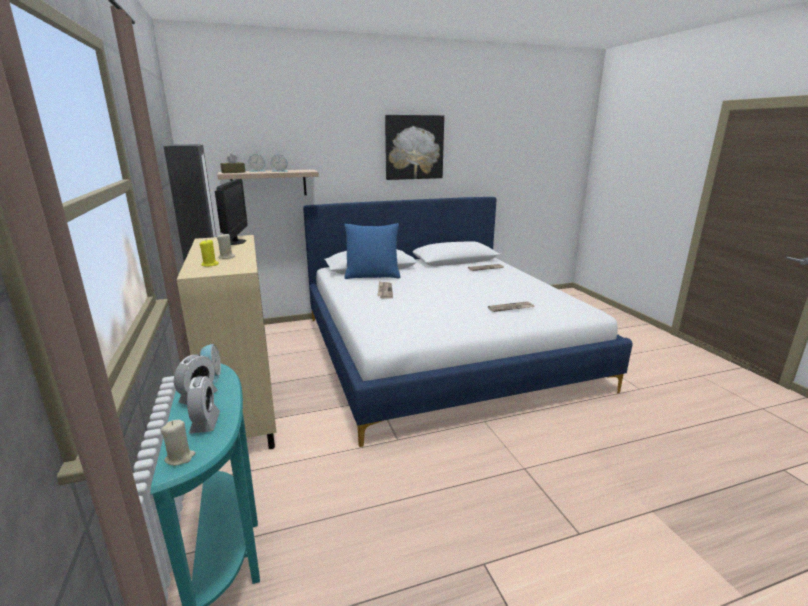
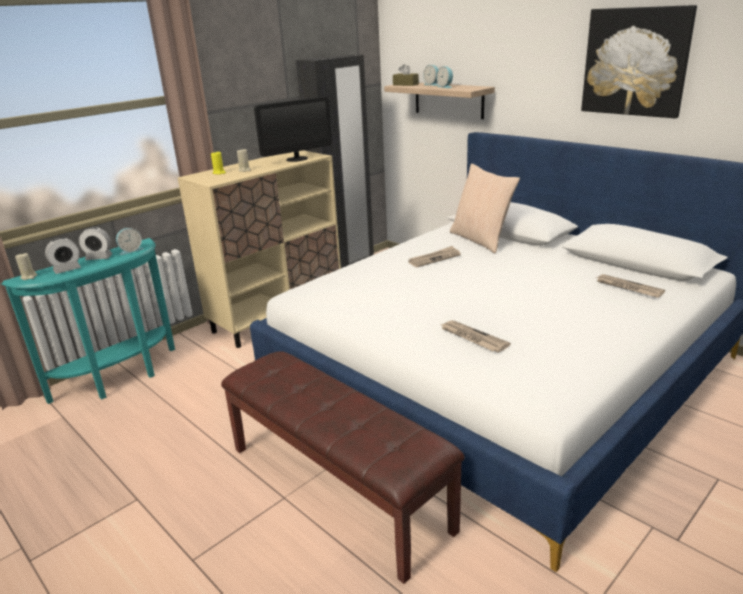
camera: 65 degrees right, 5 degrees up
(372, 276) = (481, 240): blue pillow -> beige pillow
(524, 440) = (338, 486): none -> brown bench

